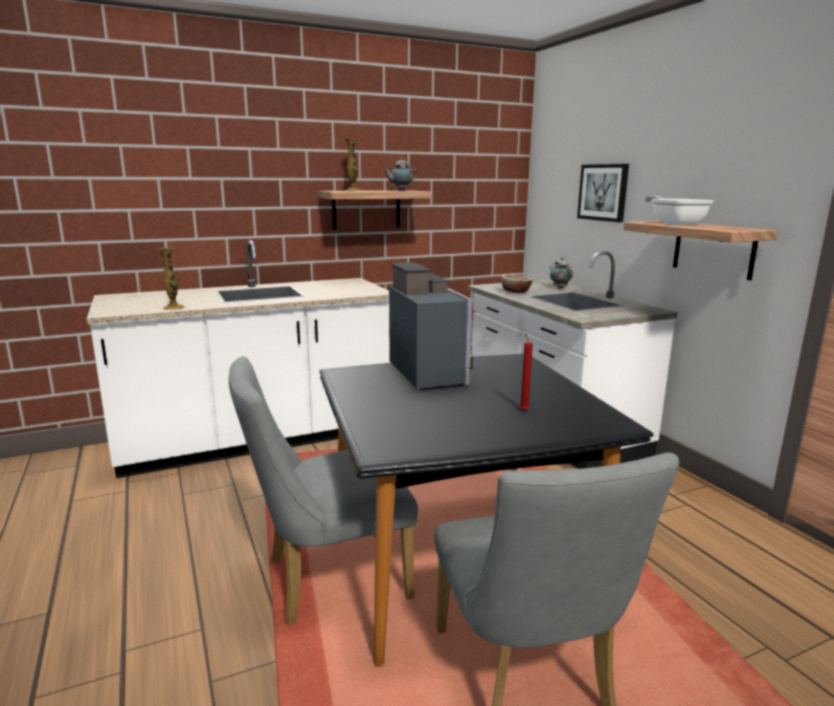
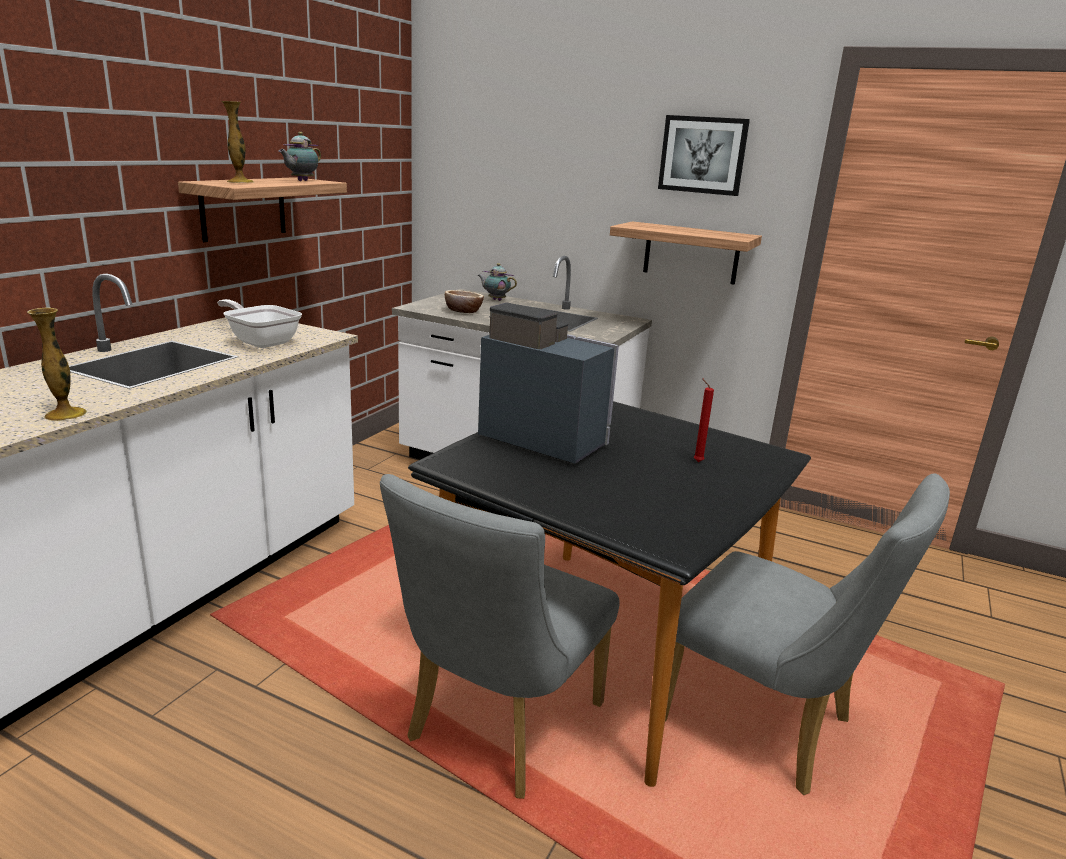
camera: 40 degrees left, 5 degrees up
(603, 192) = (541, 184): picture -> picture (703, 155)
(675, 223) = (661, 227): frying pan -> frying pan (261, 341)

